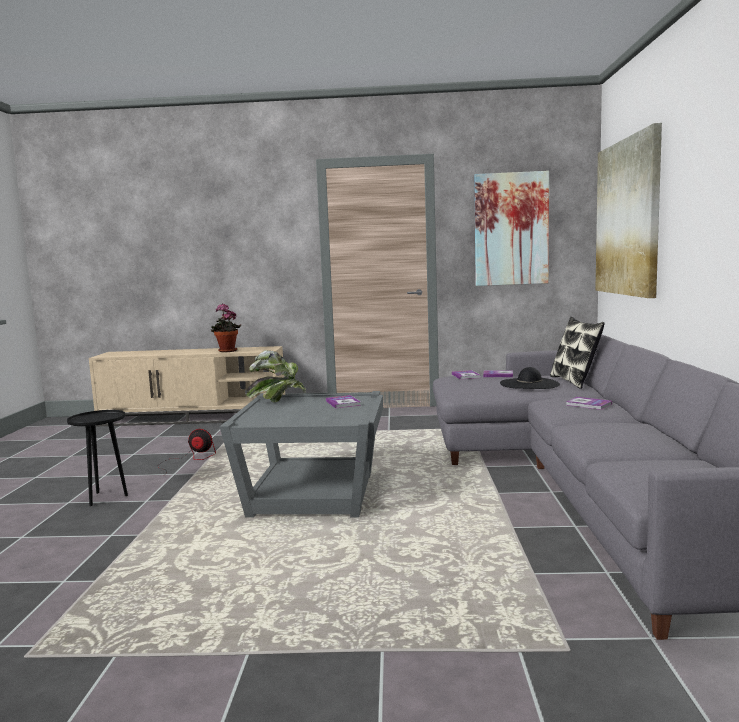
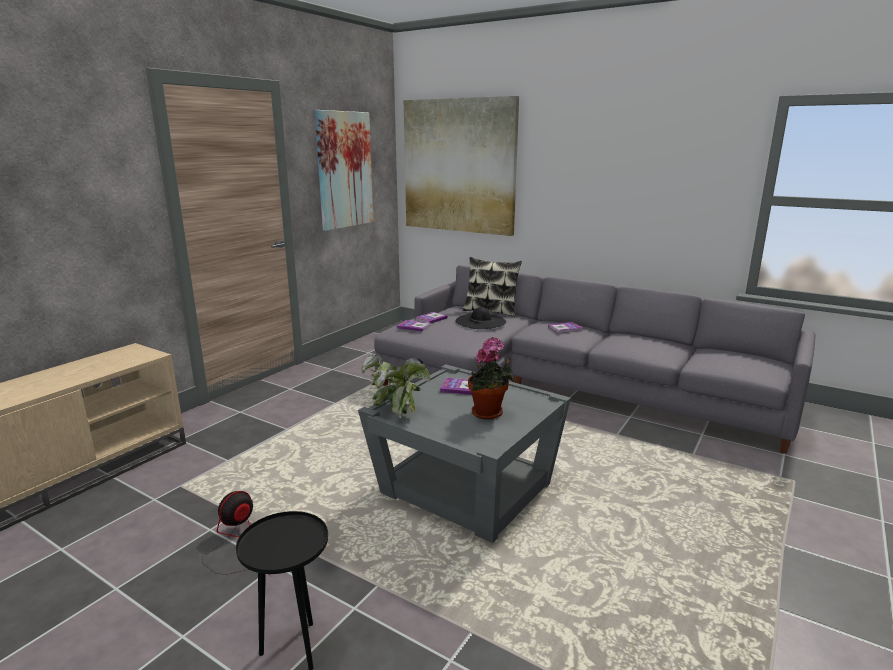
camera: 60 degrees left, 10 degrees up
(227, 351) = (86, 374): potted plant -> potted plant (489, 414)

